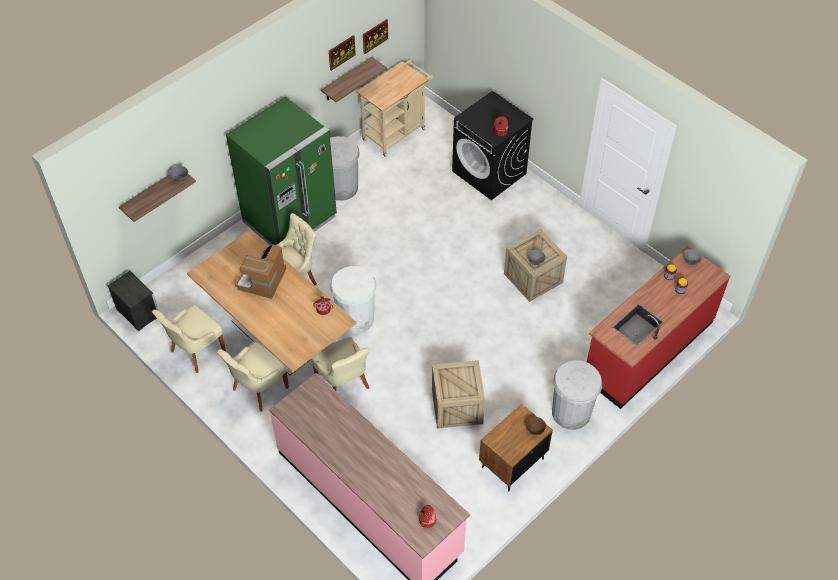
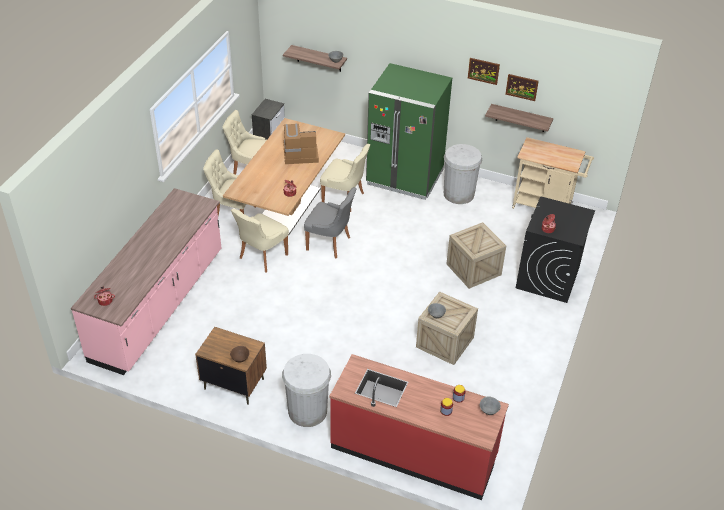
camera: 65 degrees right, 10 degrees down
(355, 318) = (330, 244): white trash can -> grey chair
(375, 36) = (562, 101): picture -> picture (483, 71)
(457, 406) = (275, 331): crate -> crate (473, 269)

